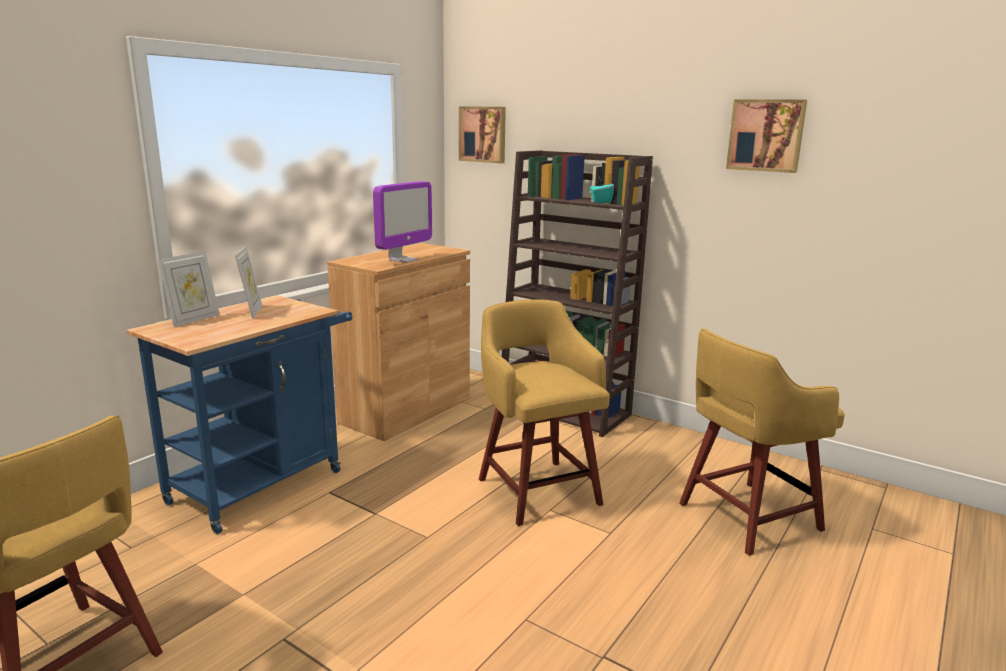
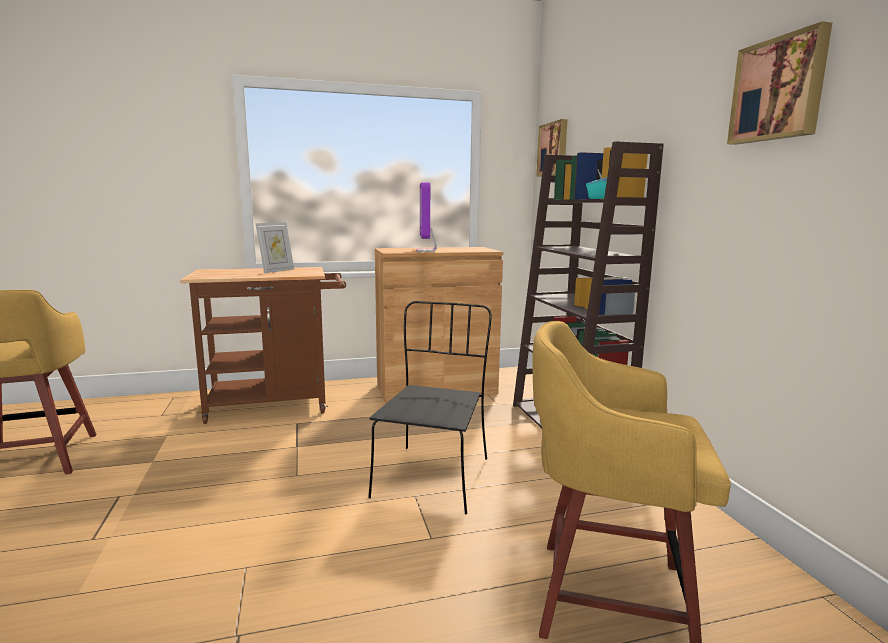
camera: 40 degrees right, 5 degrees down
(193, 320) = (237, 270): picture frame -> none
(264, 482) = (276, 405): blue cart -> brown cart
(403, 260) = (426, 251): monitor -> monitor turned 105 degrees clockwise
(537, 489) = (433, 476): yellow stool -> black chair

